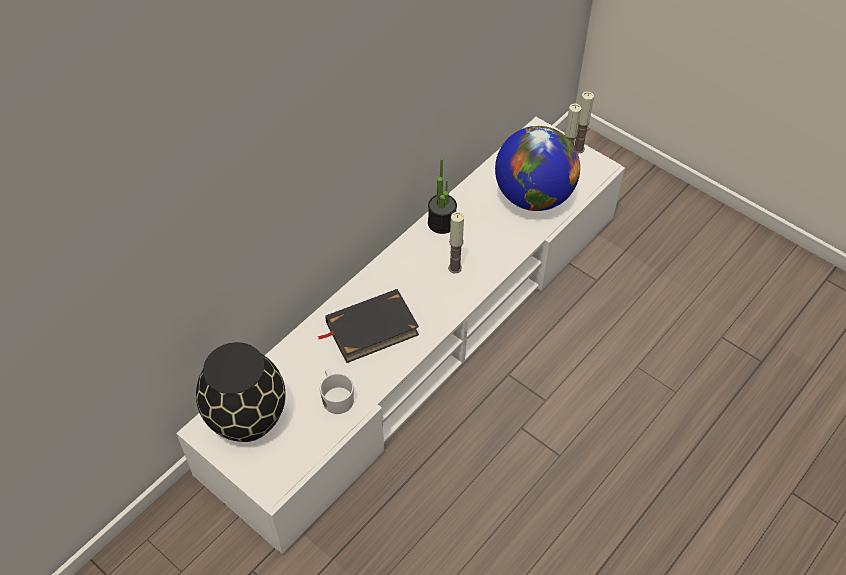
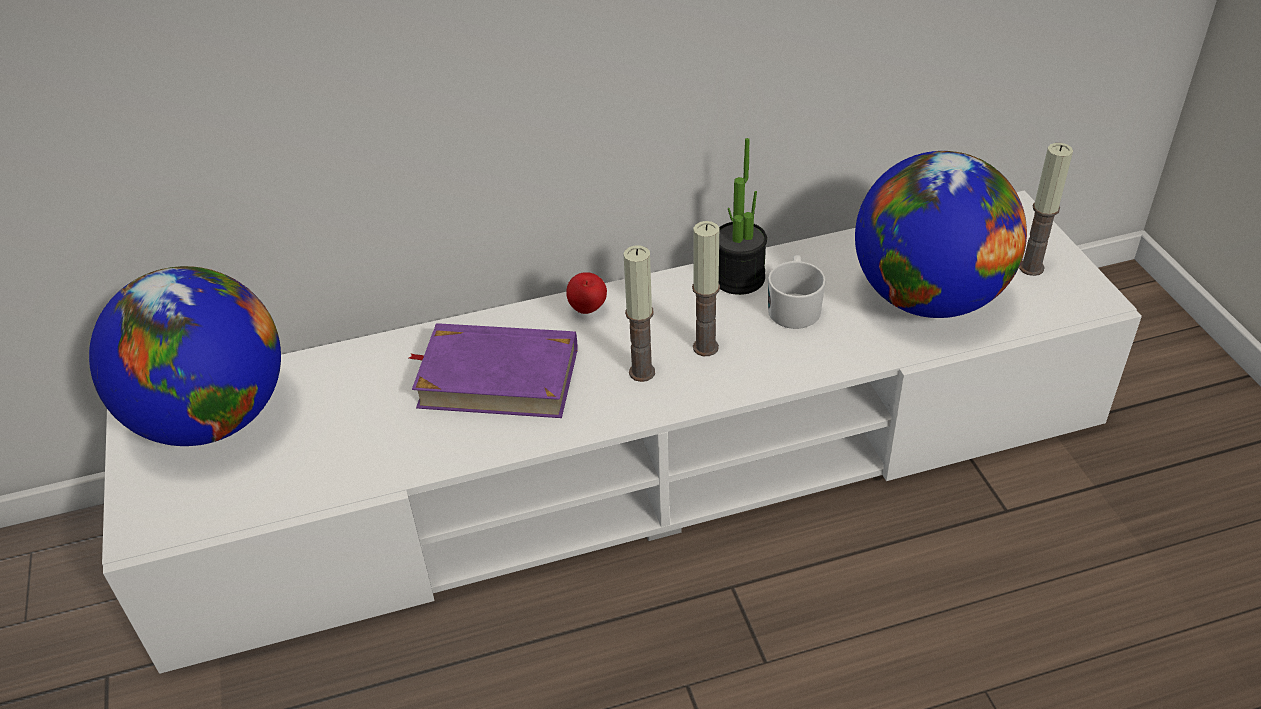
camera: 35 degrees right, 10 degrees down
(248, 418) = (212, 418): black vase -> globe
(336, 397) = (356, 449): white mug -> white mug (794, 306)
(371, 328) = (498, 377): black book -> purple book
(384, 273) = (588, 310): none -> apple
(578, 148) = (1068, 258): candle -> candle (642, 372)

